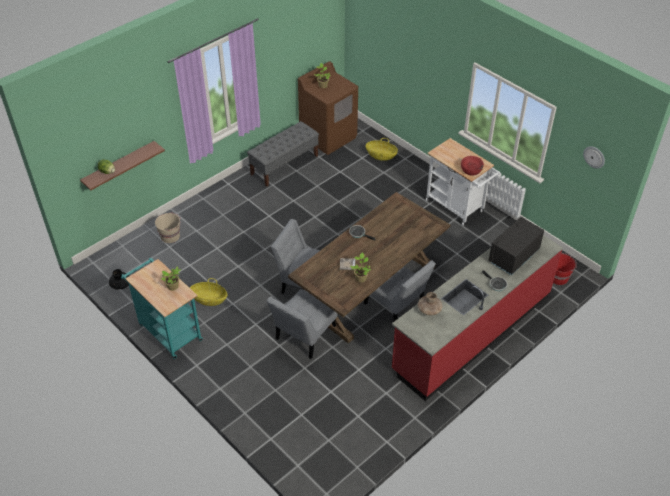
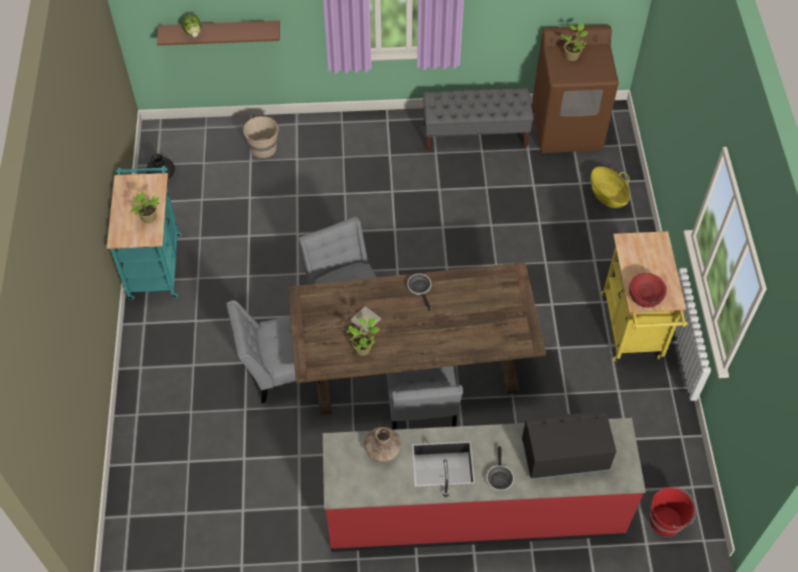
camera: 40 degrees right, 10 degrees up
(209, 299) = (230, 253): basket -> none
(457, 207) = (633, 331): white cart -> yellow cart
(594, 157) = (771, 398): wall clock -> none

